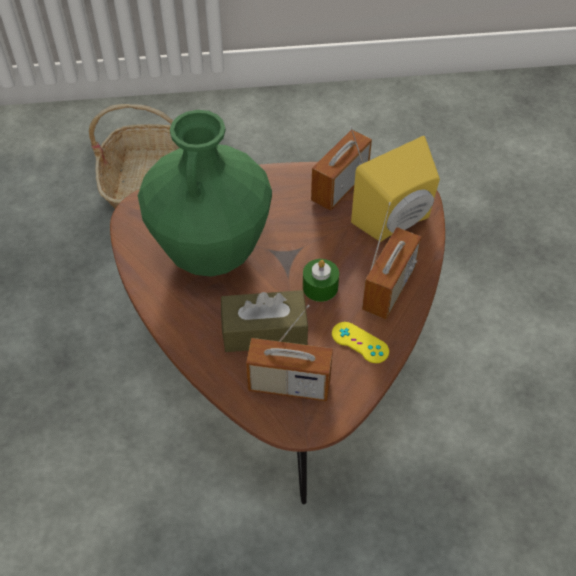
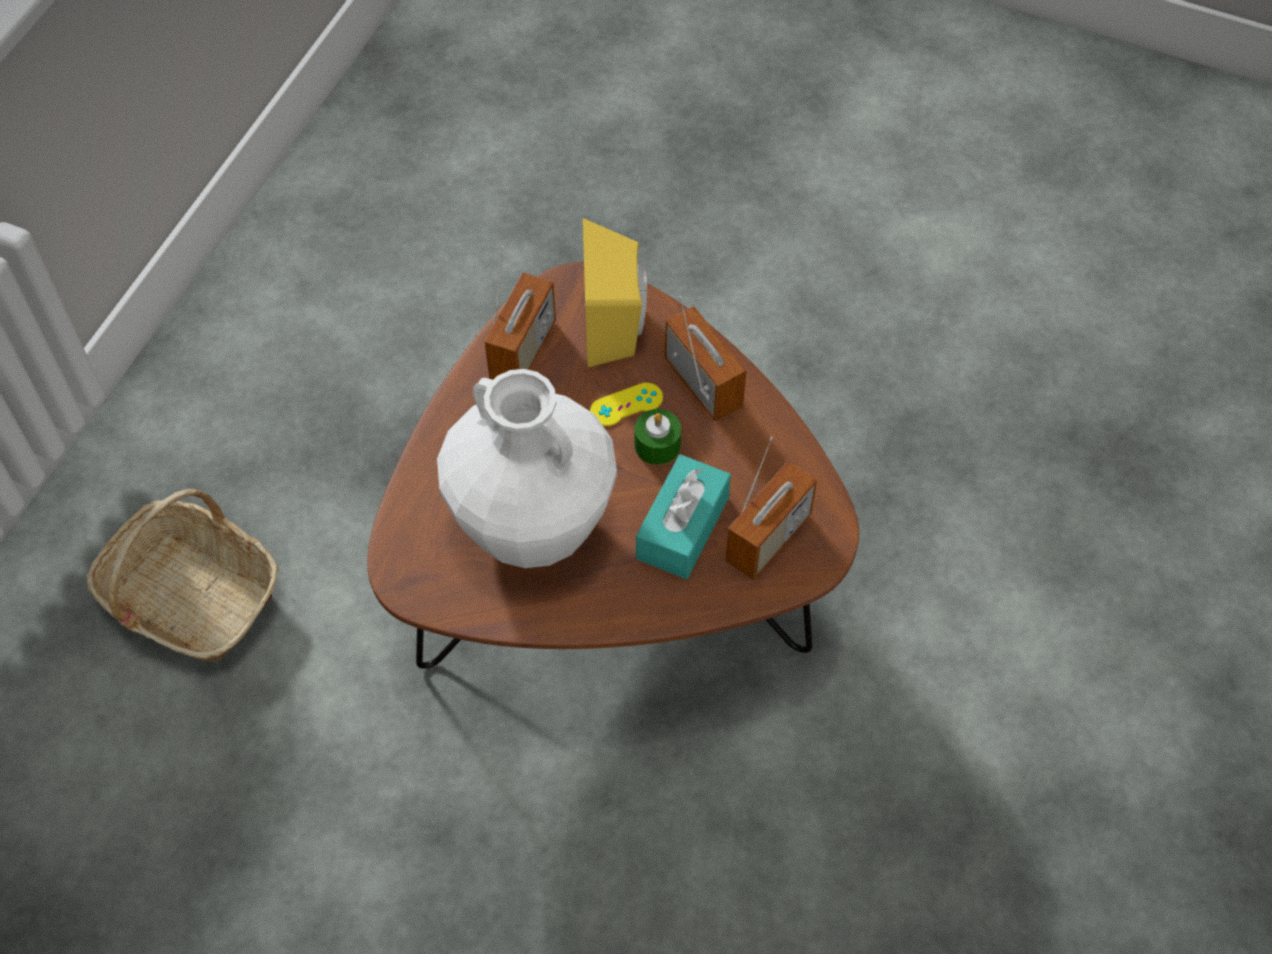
camera: 60 degrees left, 5 degrees up
(211, 252) = (532, 527): green vase -> white vase
(264, 331) = (682, 528): brown tissue box -> turquoise tissue box
(339, 187) = (523, 350): radio -> radio turned 135 degrees counterclockwise
(360, 342) = (755, 446): yellow game controller -> yellow game controller (626, 405)

